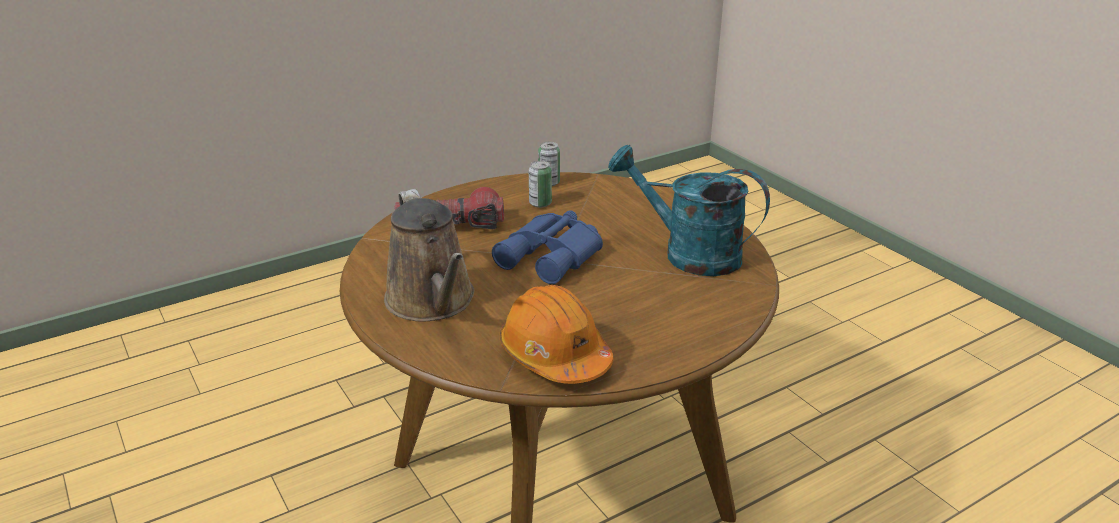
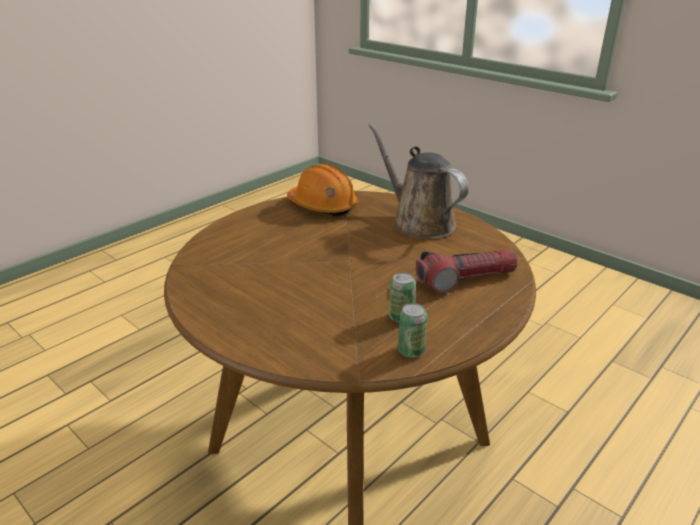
camera: 165 degrees right, 0 degrees up
(553, 256) = (356, 263): blue binoculars -> none
(688, 254) = (240, 281): turquoise watering can -> none

